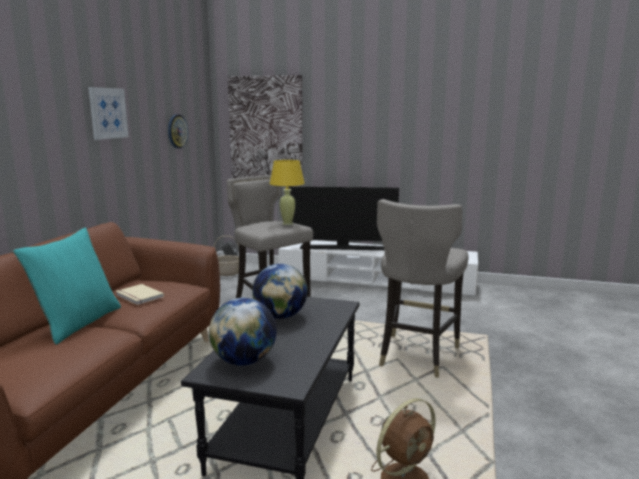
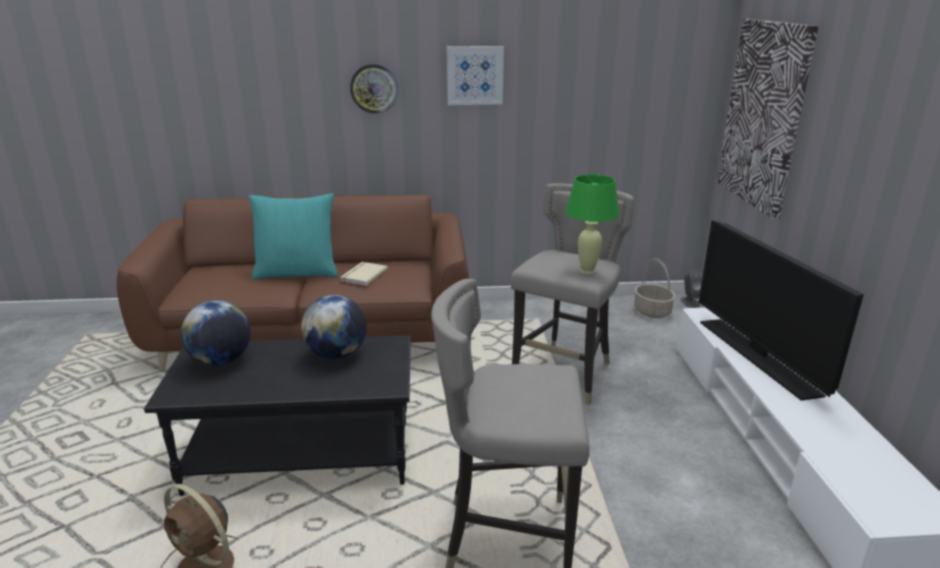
camera: 70 degrees right, 10 degrees up
(177, 131) = (615, 101): wall clock -> wall clock (374, 88)
(287, 223) = (587, 271): yellow table lamp -> green table lamp

